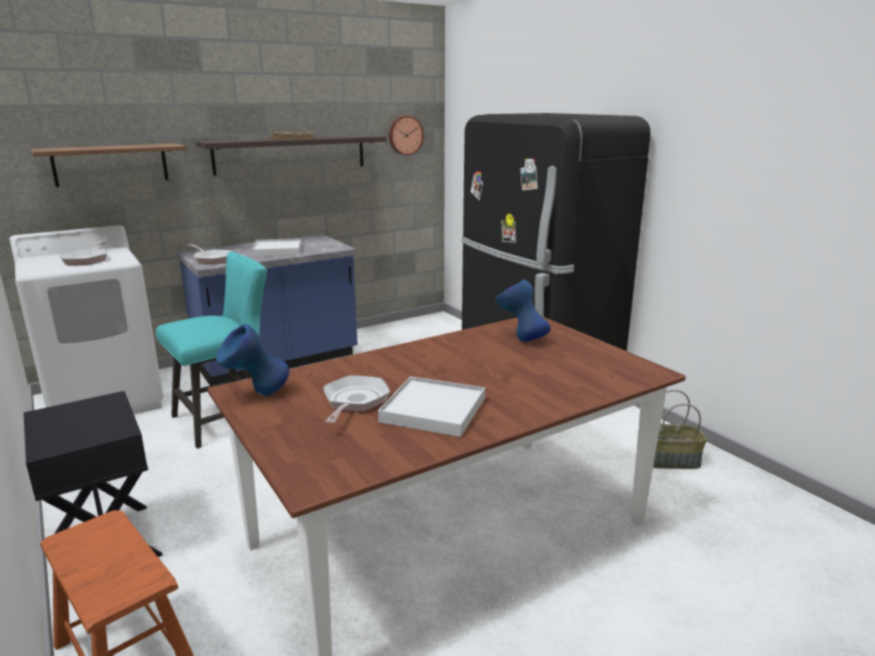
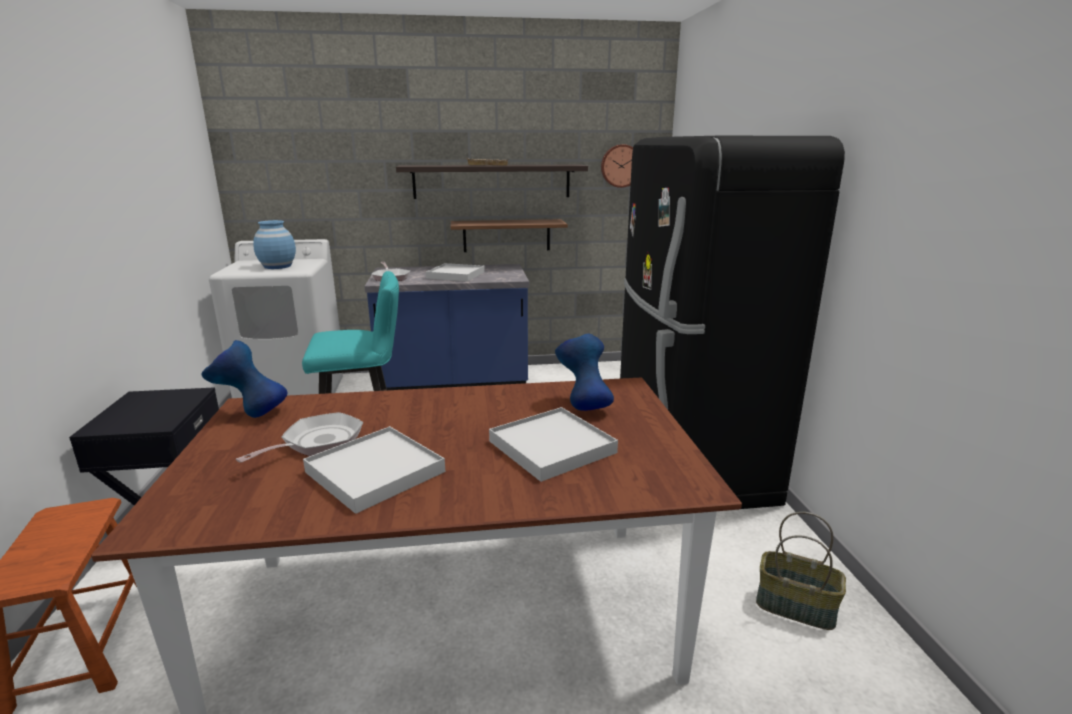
camera: 25 degrees right, 0 degrees up
(86, 259) = (277, 266): frying pan -> blue vase
(111, 164) = (323, 184): shelf -> shelf (506, 235)
(535, 368) = (552, 447): none -> white tray

